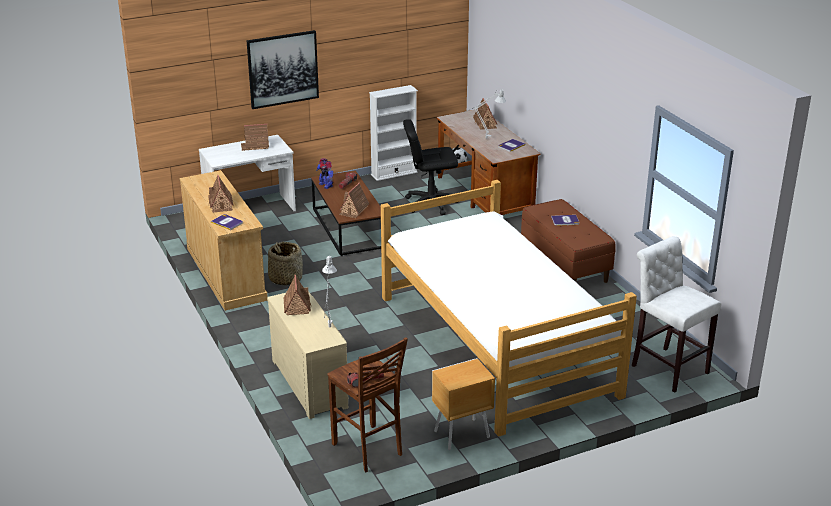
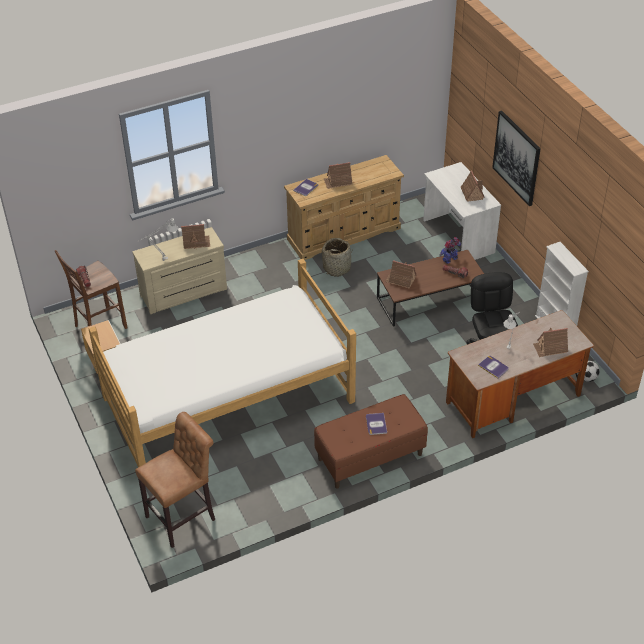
camera: 90 degrees right, 15 degrees up
(666, 368) = (184, 517): white stool -> brown stool

